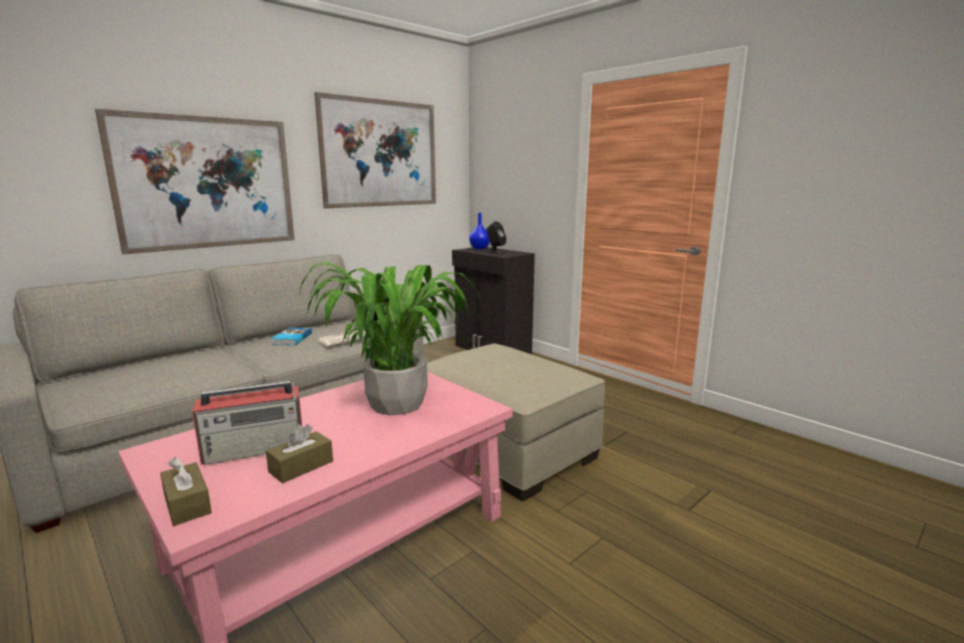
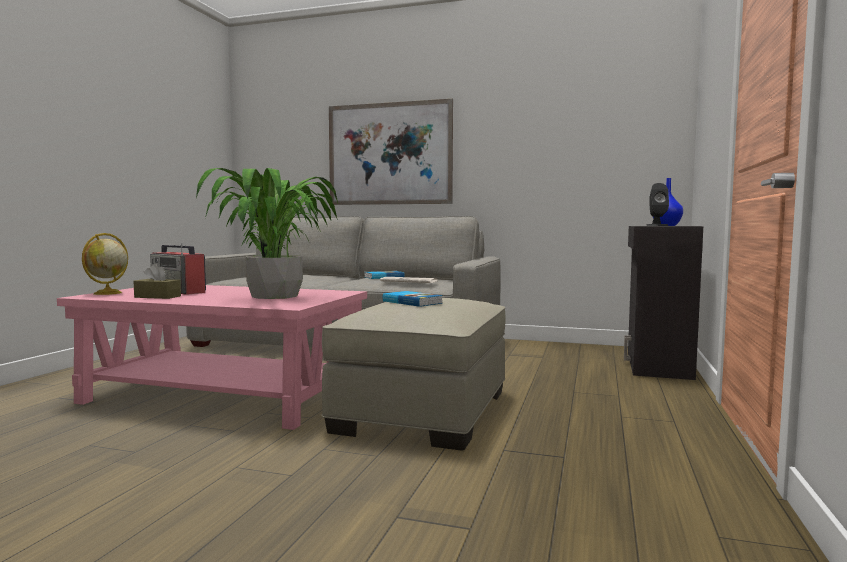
camera: 60 degrees right, 10 degrees down
(187, 504) = (107, 293): brown tissue box -> globe
(381, 154) = (555, 118): picture -> none
(505, 364) = (412, 302): none -> book

